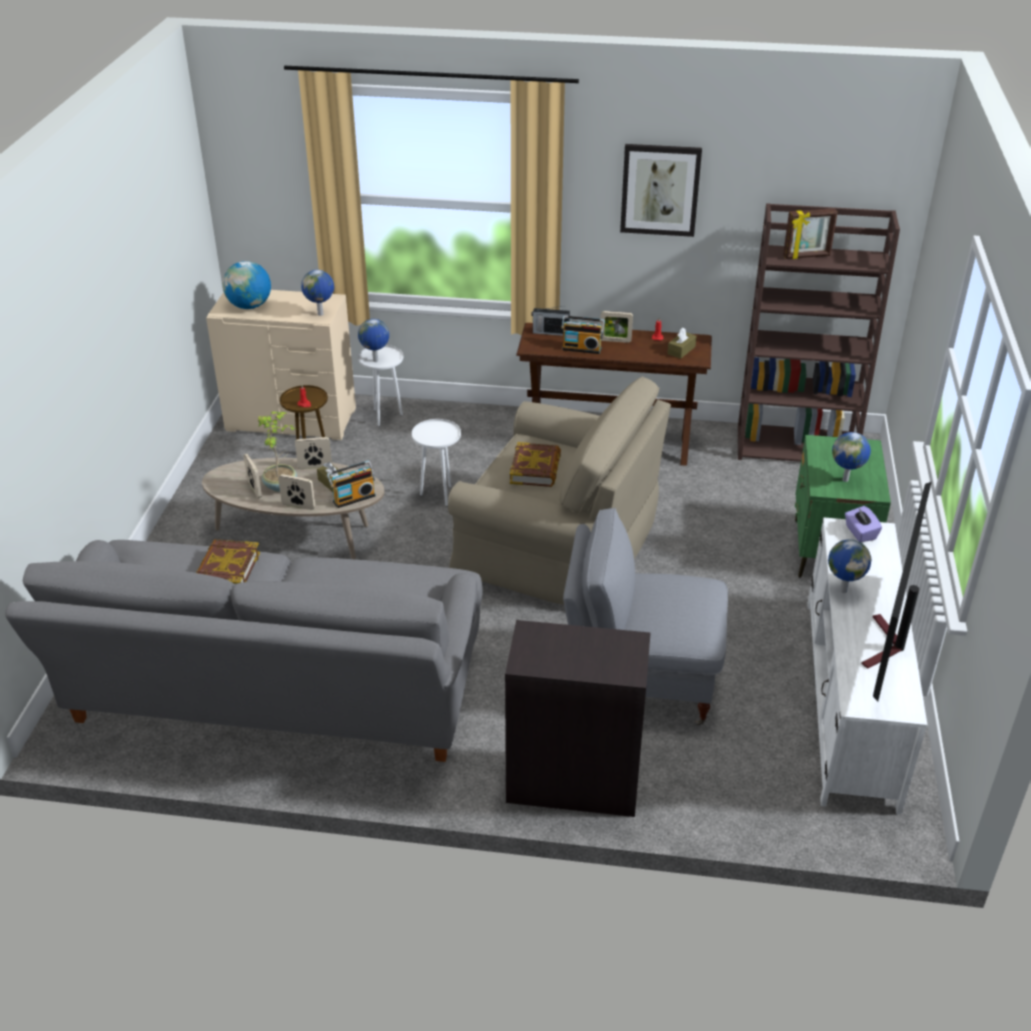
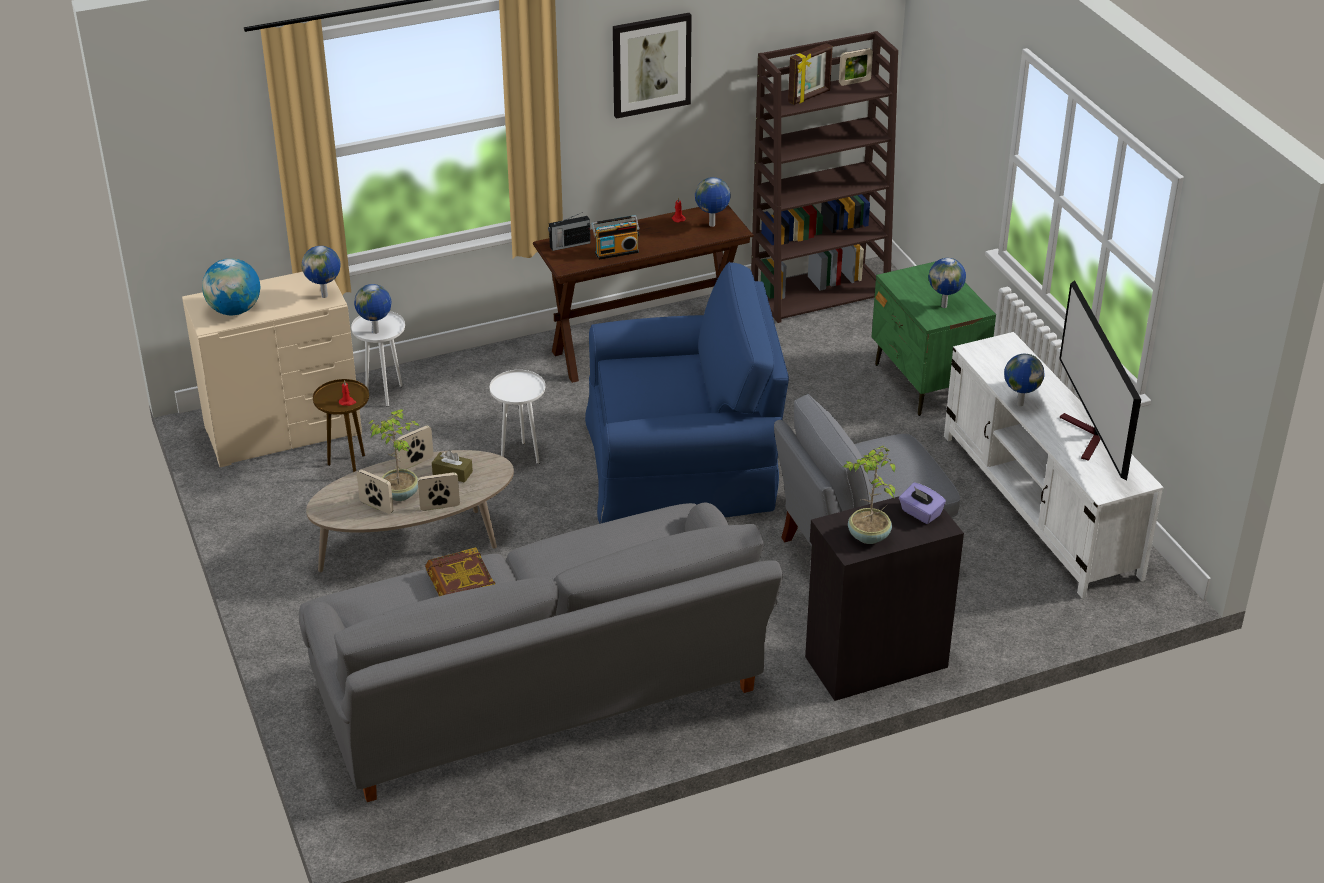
camera: 30 degrees left, 0 degrees up
(353, 498) = (487, 479): radio -> none
(535, 469) = (658, 388): book -> none
(552, 655) = (868, 536): none -> potted plant
(558, 546) = (682, 463): beige armchair -> blue armchair
(615, 340) = (641, 234): picture frame -> picture frame (854, 82)
(681, 350) = (712, 225): brown tissue box -> globe
(860, 533) = (993, 349): purple tissue box -> purple tissue box (920, 513)

